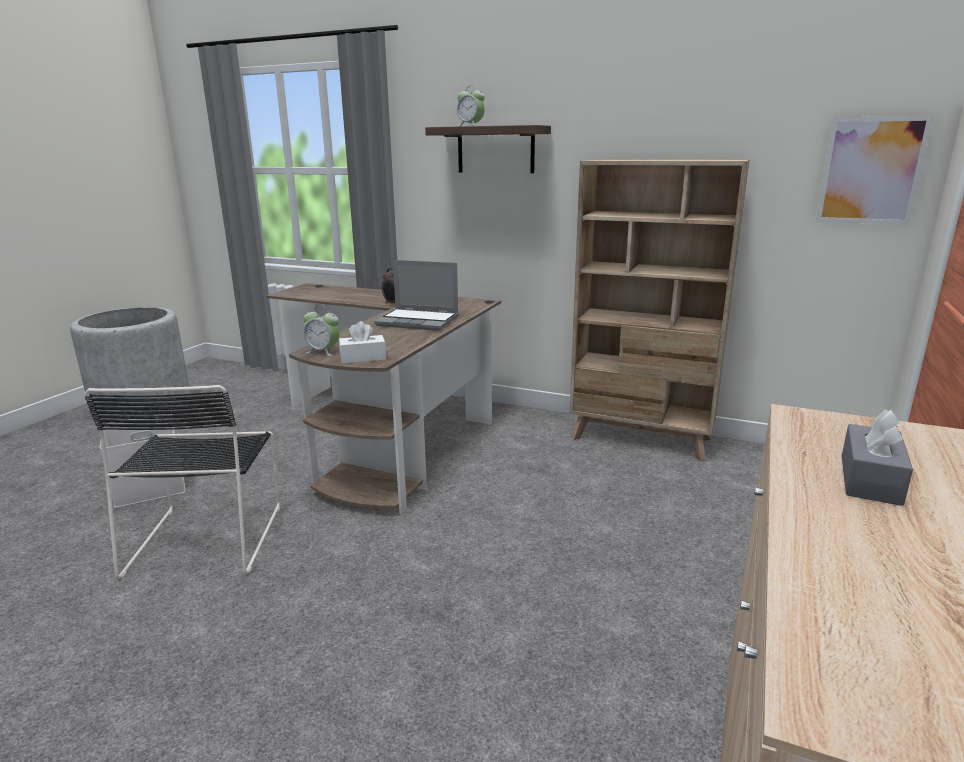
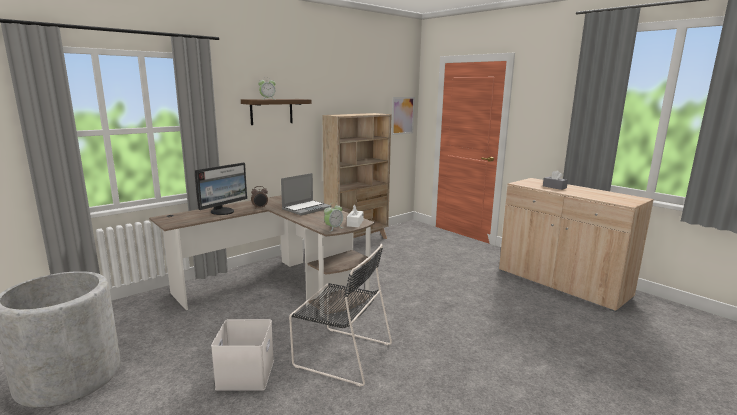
camera: 65 degrees left, 5 degrees down
(356, 296) = (223, 212): none -> monitor

